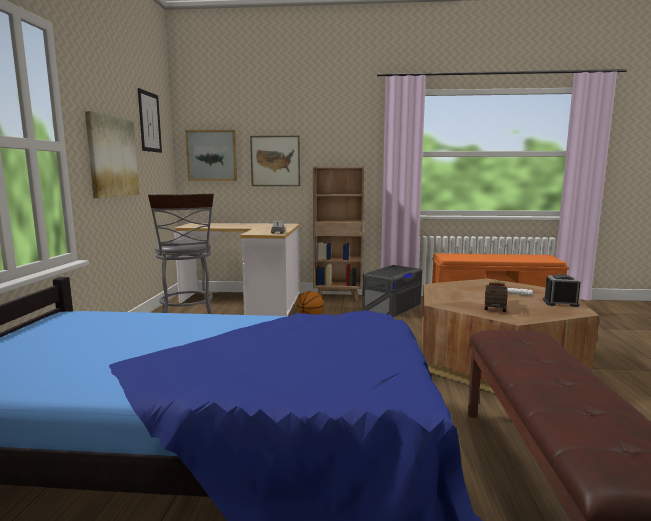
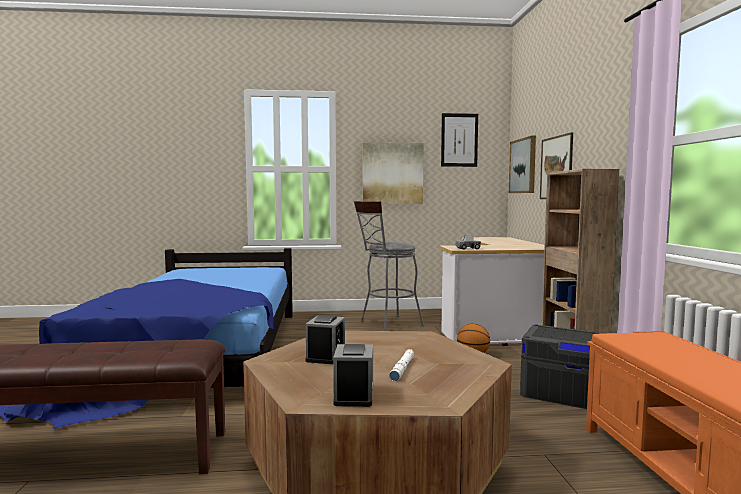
camera: 80 degrees right, 5 degrees down
(494, 306) = (326, 356): toy truck -> alarm clock

